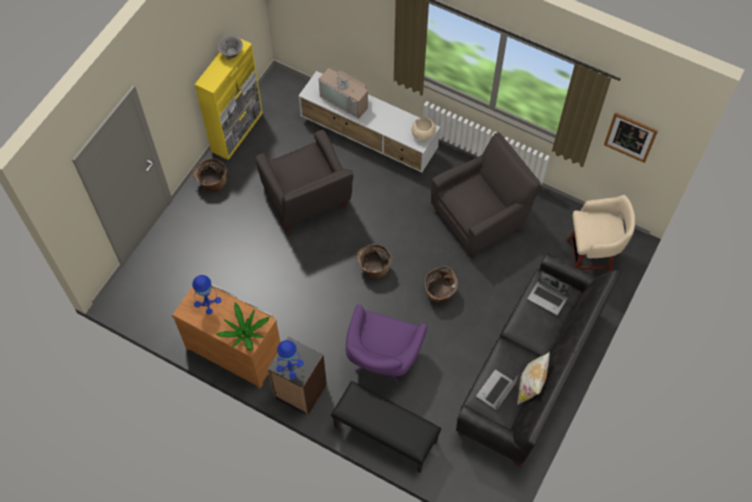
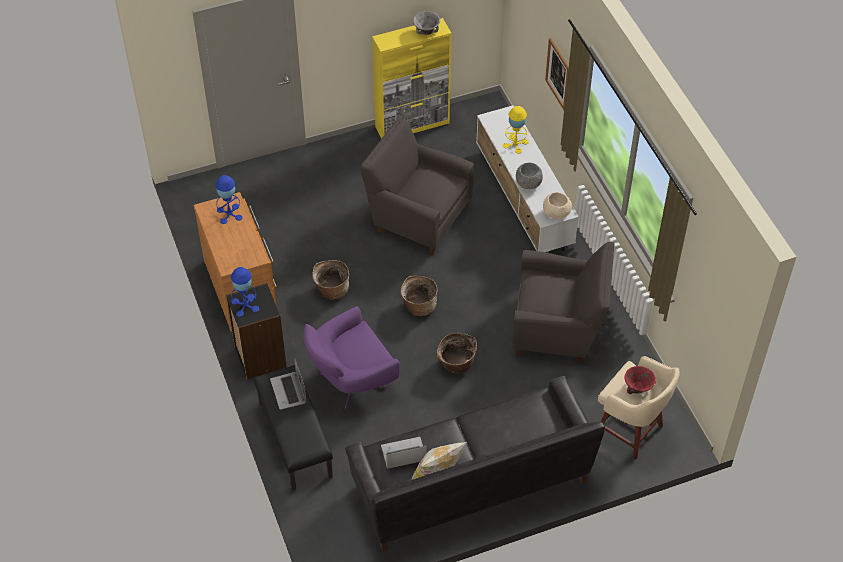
camera: 40 degrees right, 10 degrees down
(212, 184) = (351, 152): basket -> basket (331, 290)
(245, 333) = (234, 256): potted plant -> none
(308, 201) = (417, 216): grey armchair -> grey armchair turned 105 degrees clockwise
(346, 100) = (515, 143): television -> yellow table lamp
(383, 125) = (528, 183): none -> grey bowl
(548, 298) = (529, 416): laptop -> laptop (289, 391)
(599, 226) = (638, 387): none -> red bowl
(630, 137) = (706, 302): picture -> picture (558, 74)

